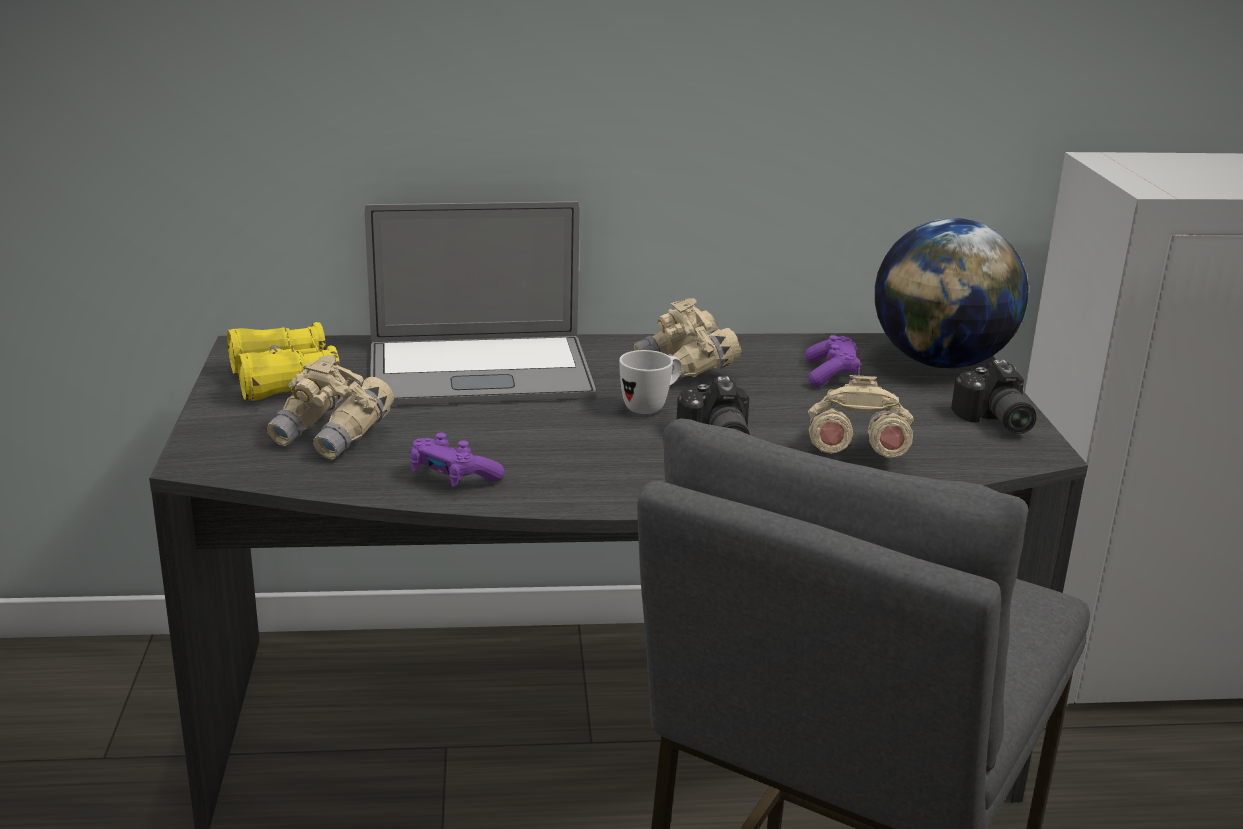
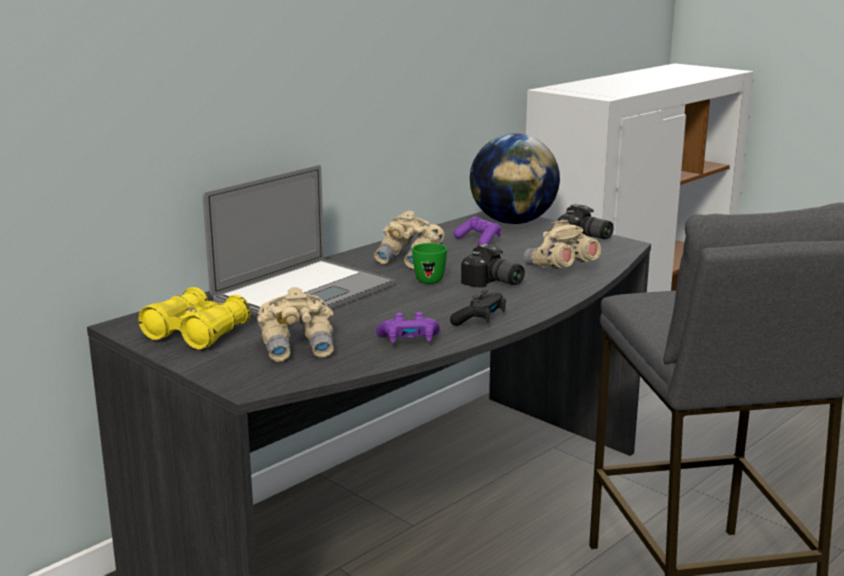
camera: 40 degrees left, 5 degrees down
(588, 484) = (479, 320): none -> black game controller
(651, 406) = (430, 279): white mug -> green mug

